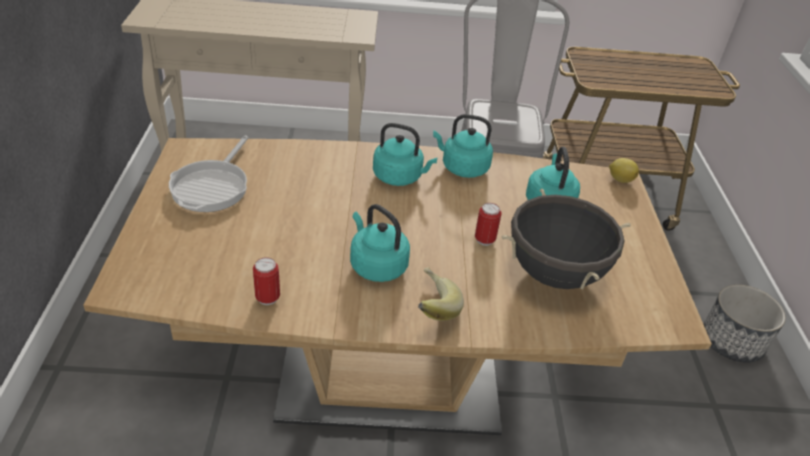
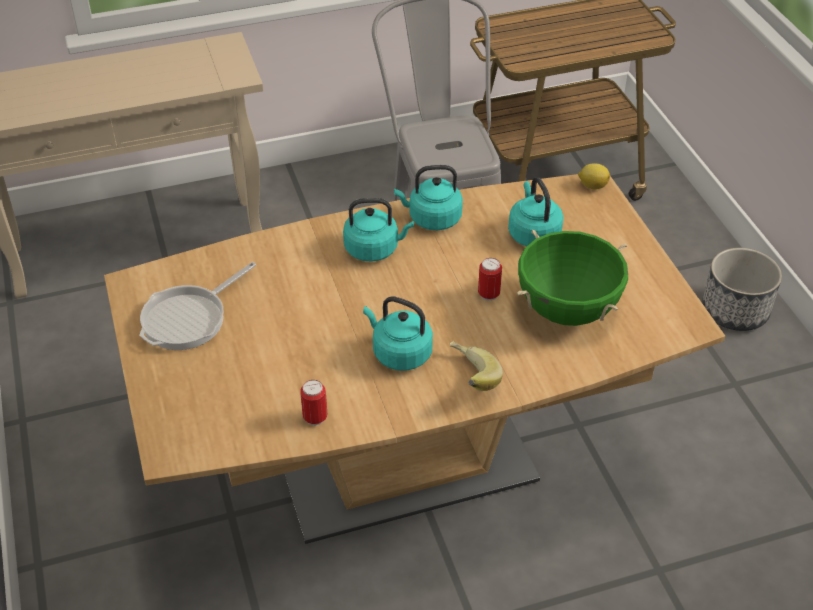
camera: 15 degrees left, 5 degrees up
(212, 187) = (189, 318): frying pan -> frying pan turned 45 degrees clockwise
(555, 273) = (567, 310): black cooking pot -> green cooking pot

